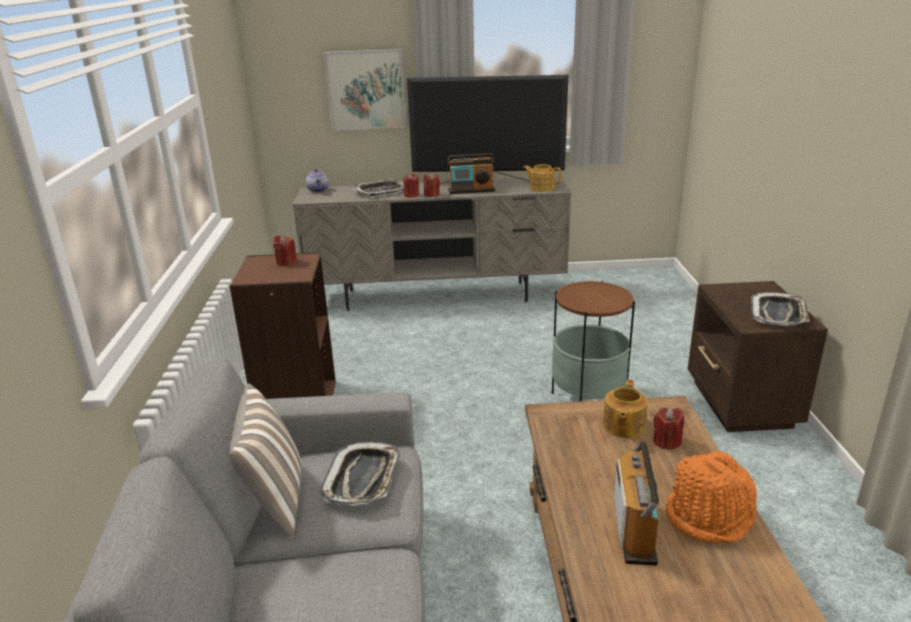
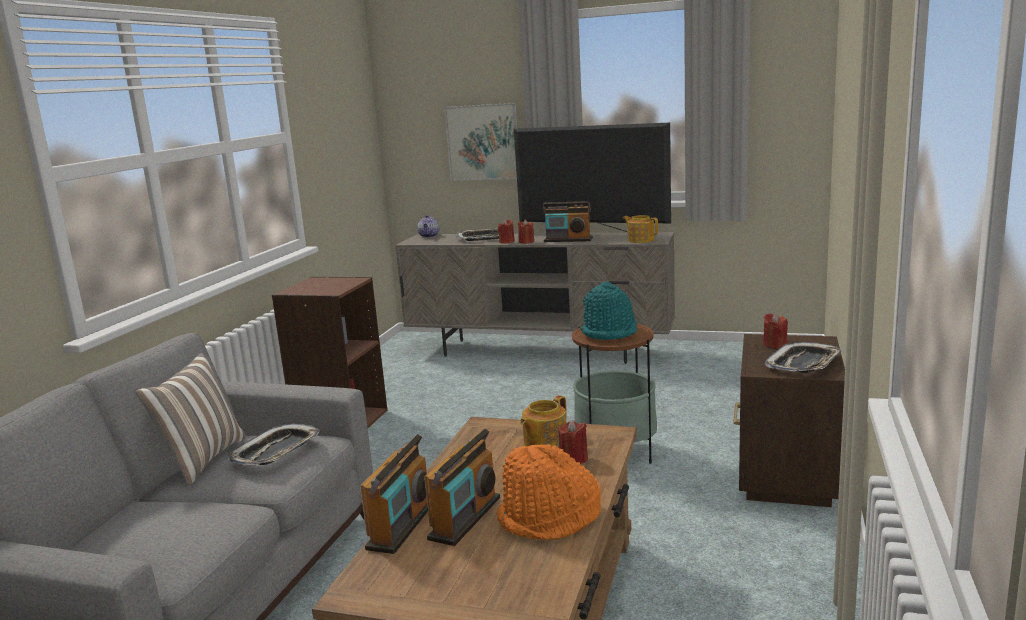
camera: 20 degrees right, 10 degrees down
(286, 262) = (335, 282): red candle -> red candle (774, 345)
(584, 551) = (401, 525): none -> radio
(591, 295) = (609, 332): none -> turquoise hat

